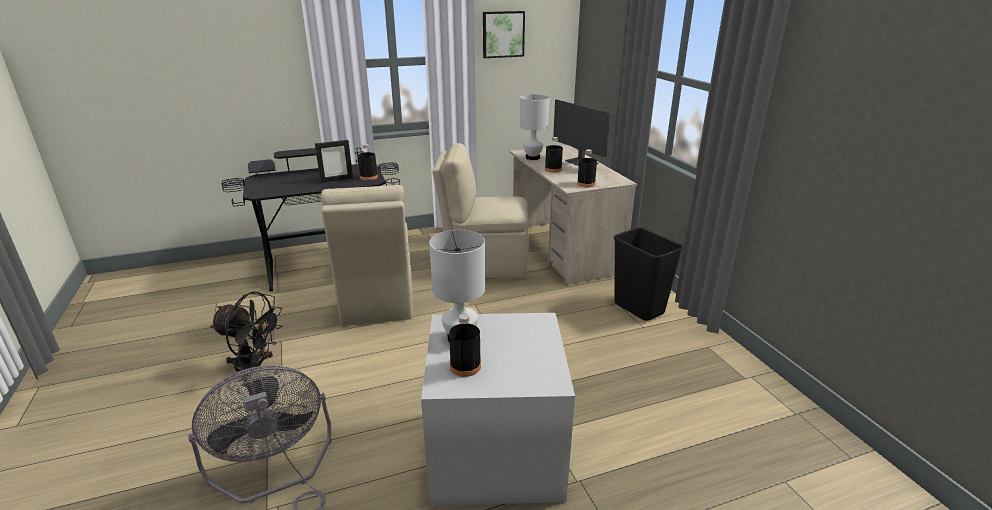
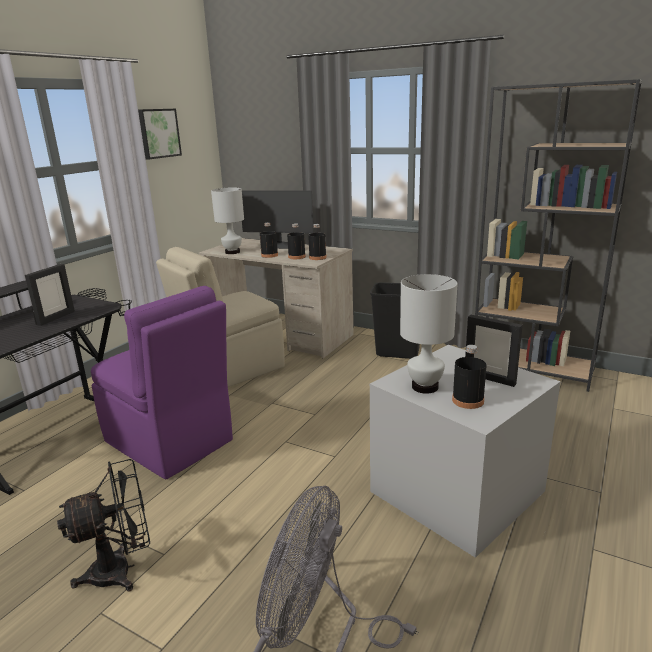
camera: 40 degrees left, 5 degrees down
(368, 177) = (93, 306): black bottle -> black bottle (297, 257)
(377, 301) = (170, 442): beige chair -> purple chair
(522, 359) = (490, 378): none -> picture frame
(758, 391) = (532, 369): none -> bookcase

